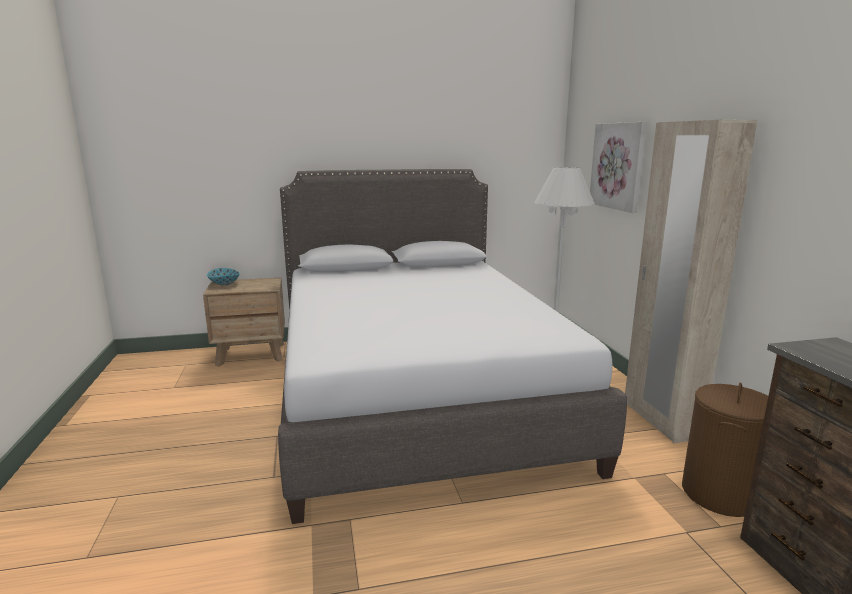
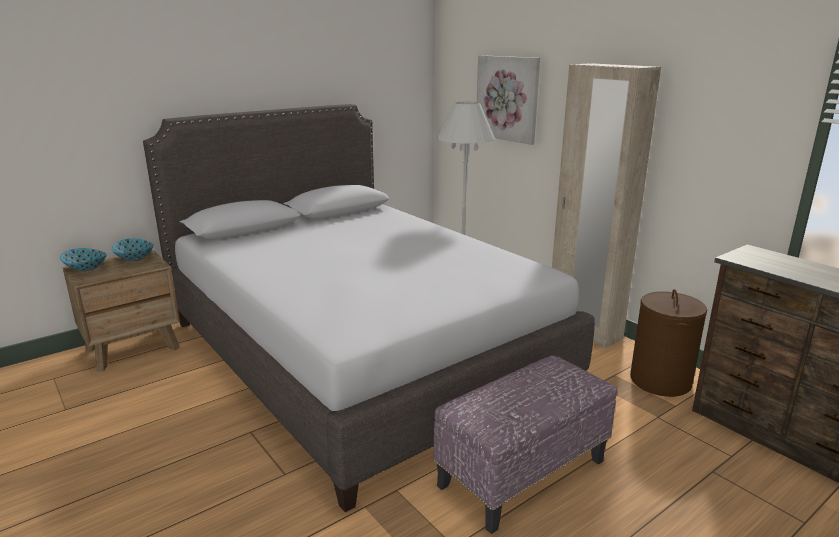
camera: 25 degrees left, 5 degrees up
(262, 281) = (135, 258): none -> bowl
(481, 541) = (522, 472): none -> ottoman

